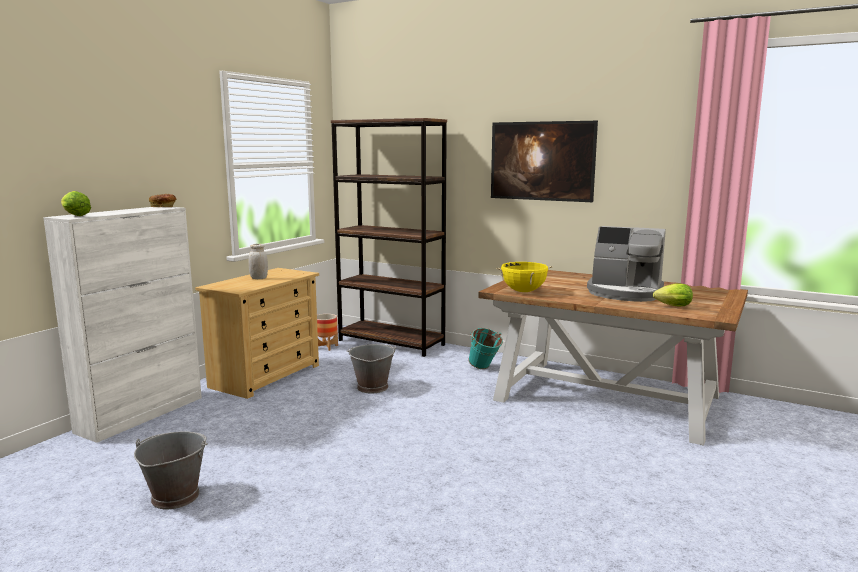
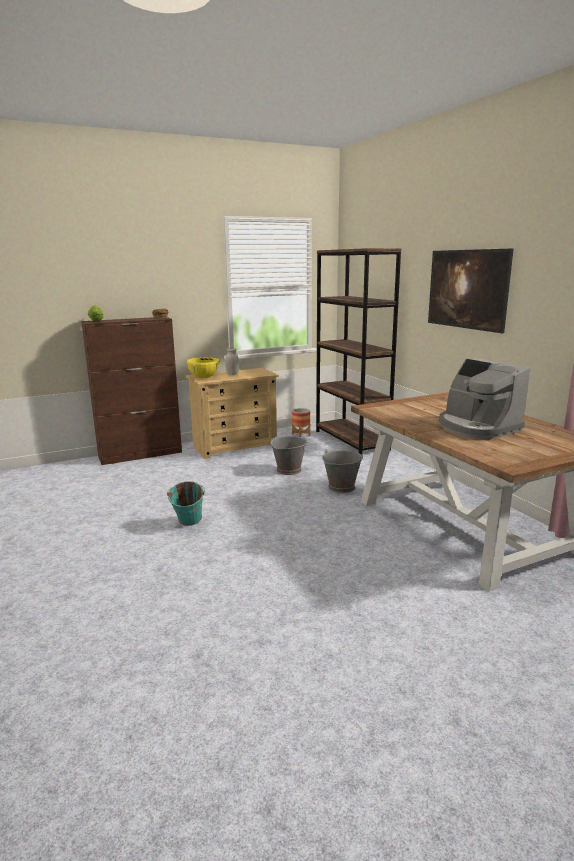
camera: 35 degrees right, 5 degrees up
(142, 414) = (141, 454): white cabinet -> brown cabinet
(175, 496) = (95, 505): grey bucket -> grey bucket (341, 487)
(484, 368) = (393, 476): turquoise bucket -> turquoise bucket (188, 525)
(523, 291) = (386, 411): yellow cooking pot -> yellow cooking pot (204, 378)
(671, 306) = (489, 447): lettuce -> none

